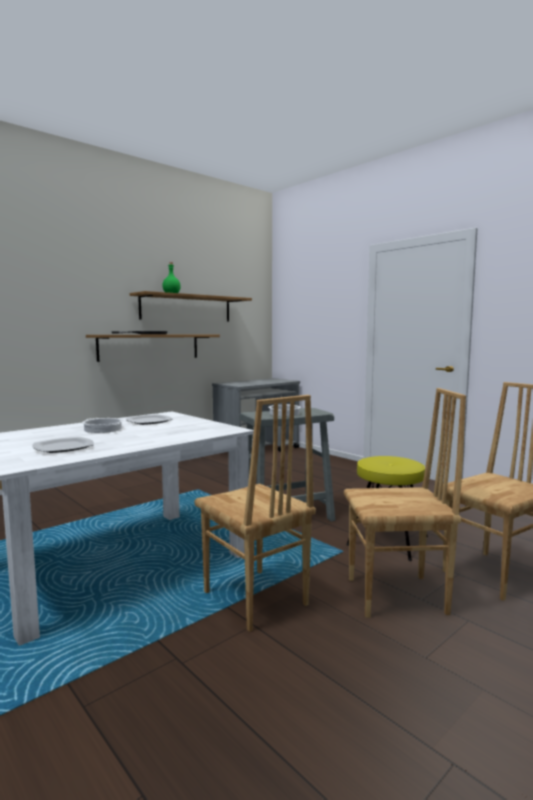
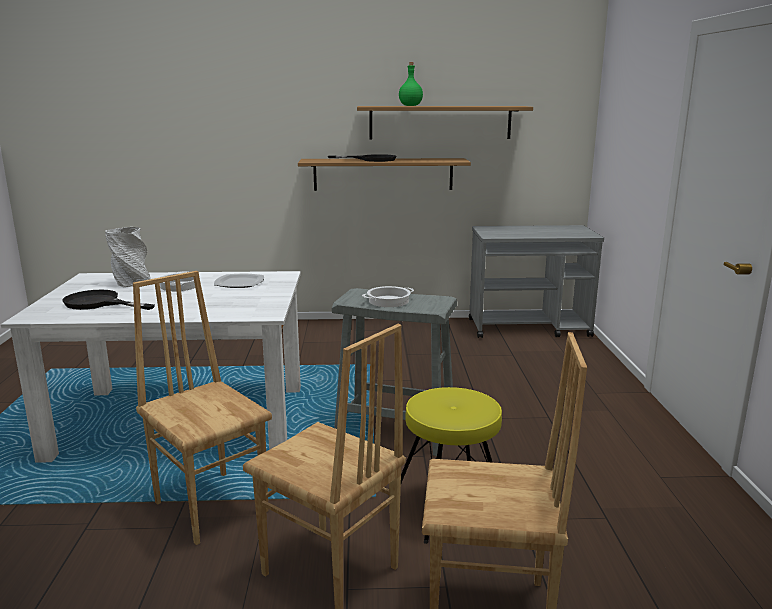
camera: 40 degrees right, 10 degrees up
(45, 434) = (131, 282): none -> grey vase
(63, 447) = (99, 303): plate -> black frying pan
(254, 600) = (212, 505): brown chair -> brown chair turned 135 degrees clockwise

